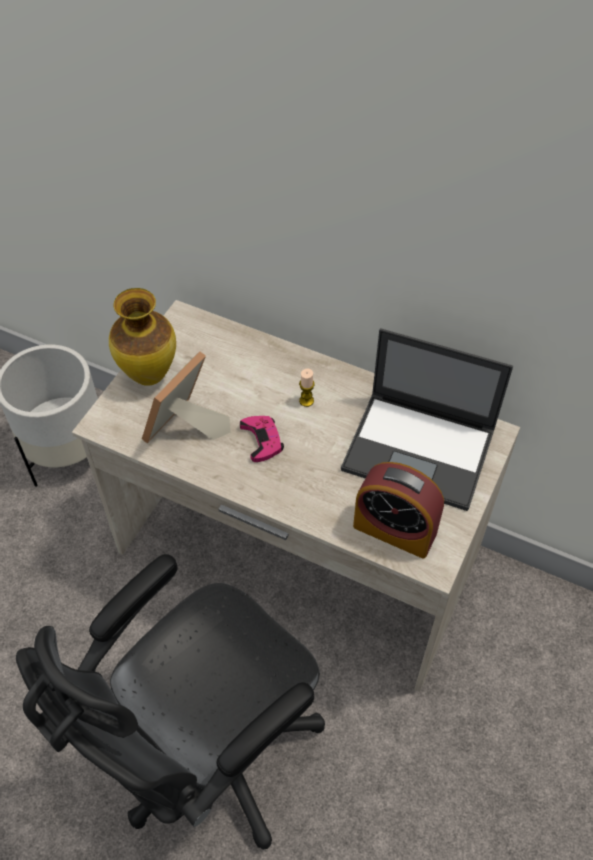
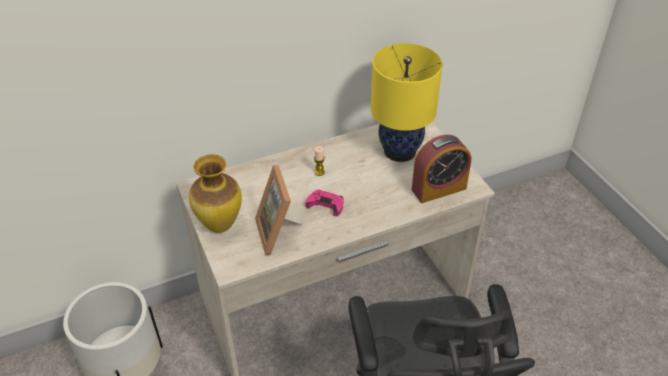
camera: 50 degrees left, 10 degrees down
(420, 450) = (400, 151): laptop -> yellow table lamp

